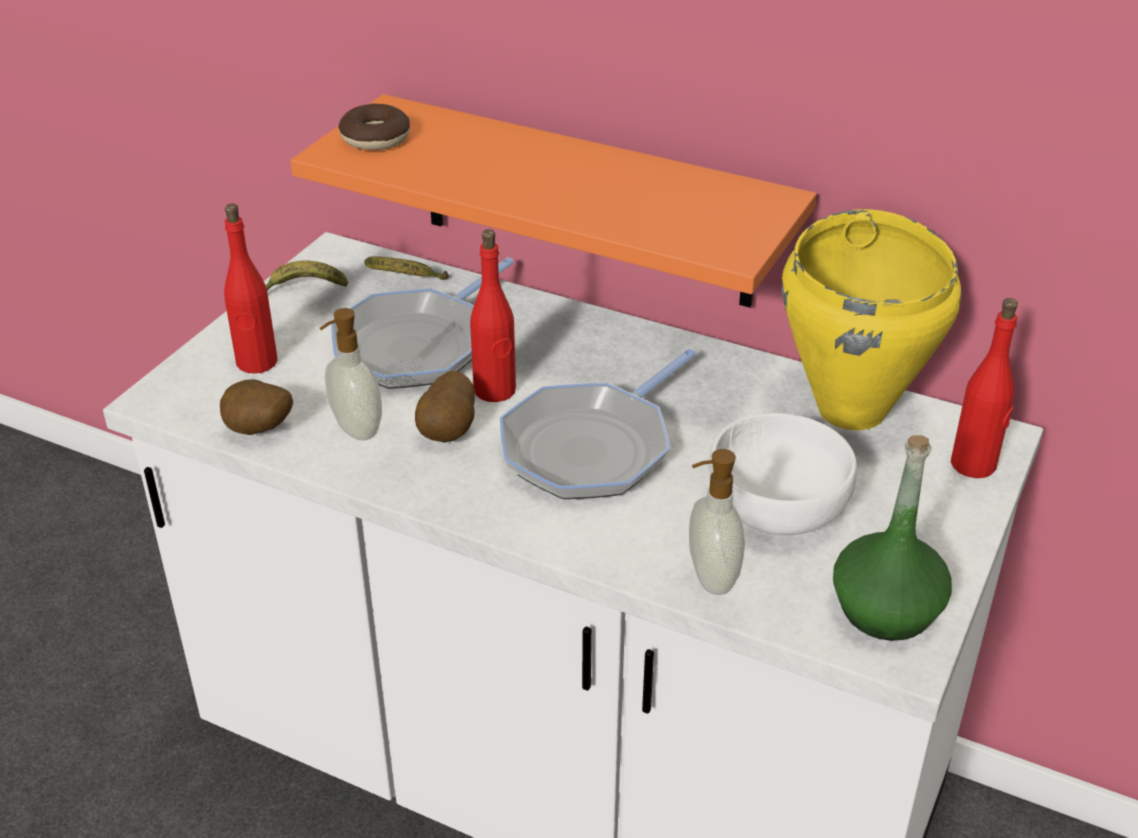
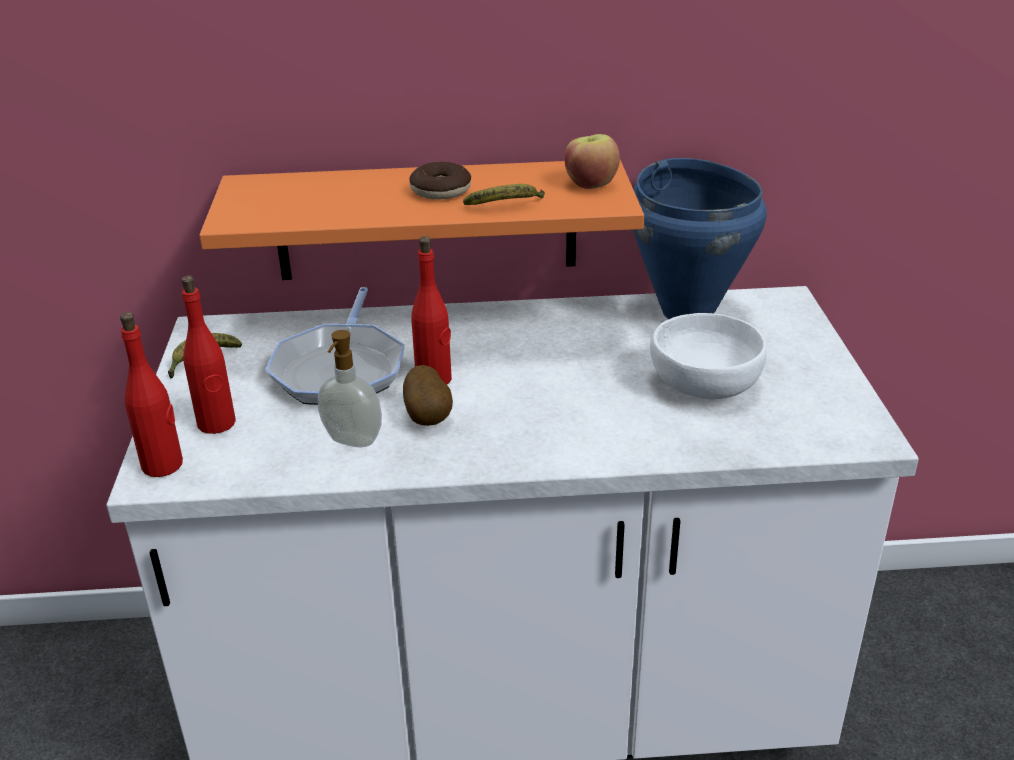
camera: 30 degrees left, 5 degrees down
(258, 432) = (271, 471): potato -> none
(375, 138) = (256, 204): donut -> donut (440, 191)
(404, 279) = (282, 329): banana -> banana (507, 207)
(592, 447) = (544, 391): frying pan -> none
(710, 577) = (710, 441): soap dispenser -> none
(739, 218) = (591, 184): none -> apple
(852, 409) = (688, 311): yellow cooking pot -> blue cooking pot
(885, 610) = (833, 418): green bottle -> none
(974, 464) = (792, 318): red bottle -> red bottle (163, 465)

